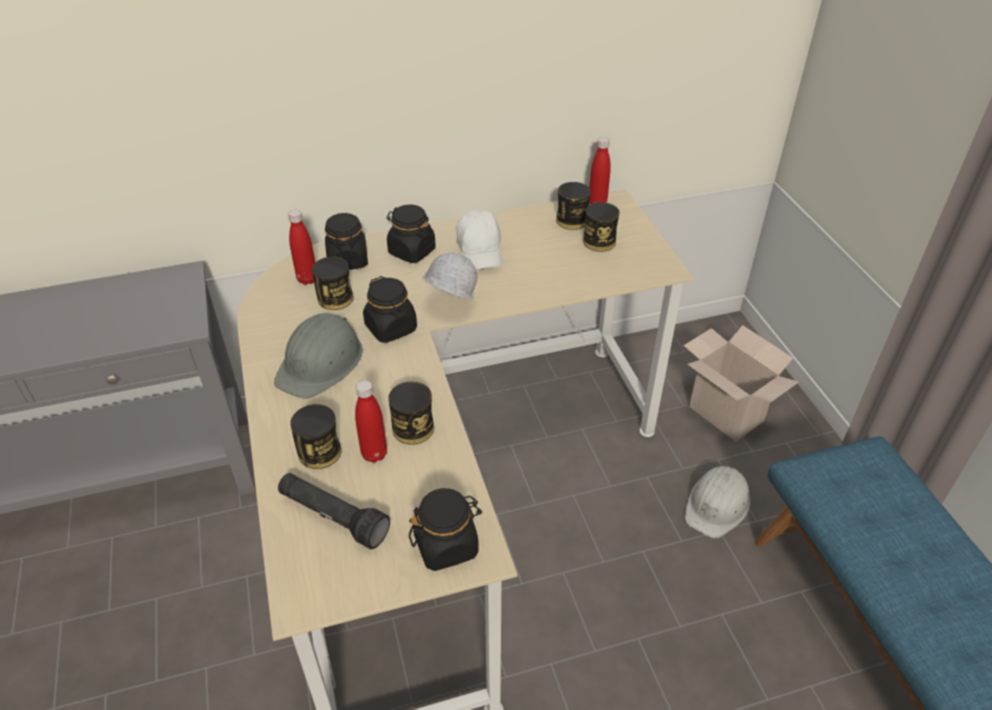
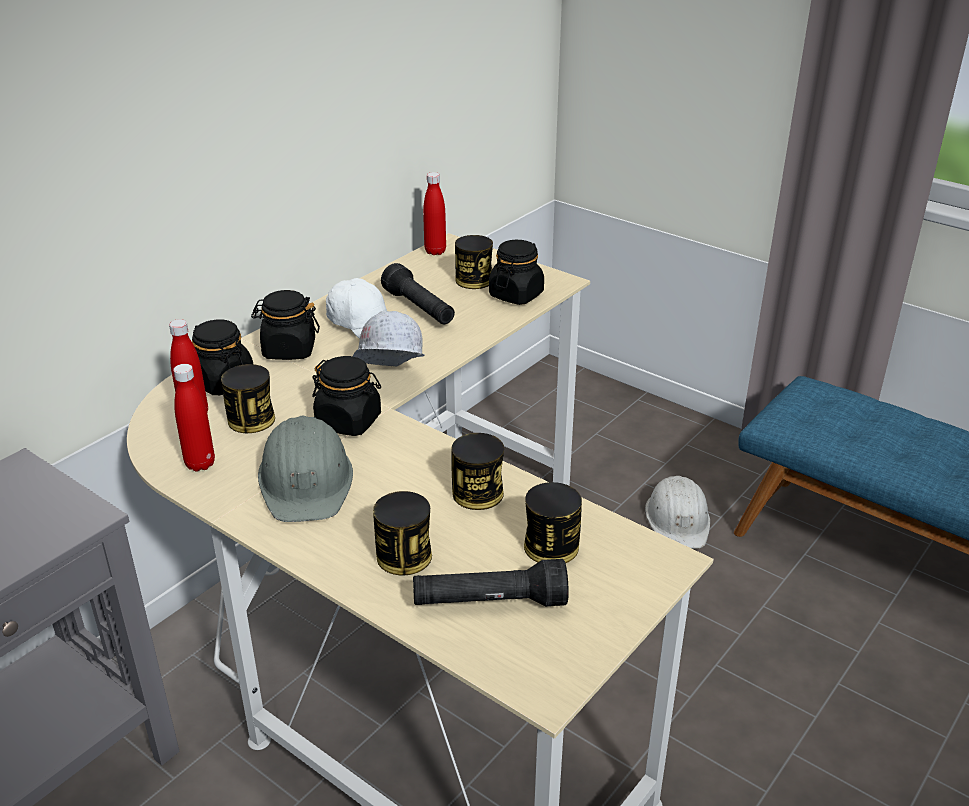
camera: 35 degrees left, 10 degrees down
(374, 454) = (465, 531): red bottle -> red bottle (200, 464)
(446, 545) = (627, 569): black jar -> black jar (516, 295)
(532, 252) = (419, 309): none -> black flashlight
(572, 220) = (427, 272): can -> can (551, 547)
(723, 413) = (613, 443): cardboard box -> none

